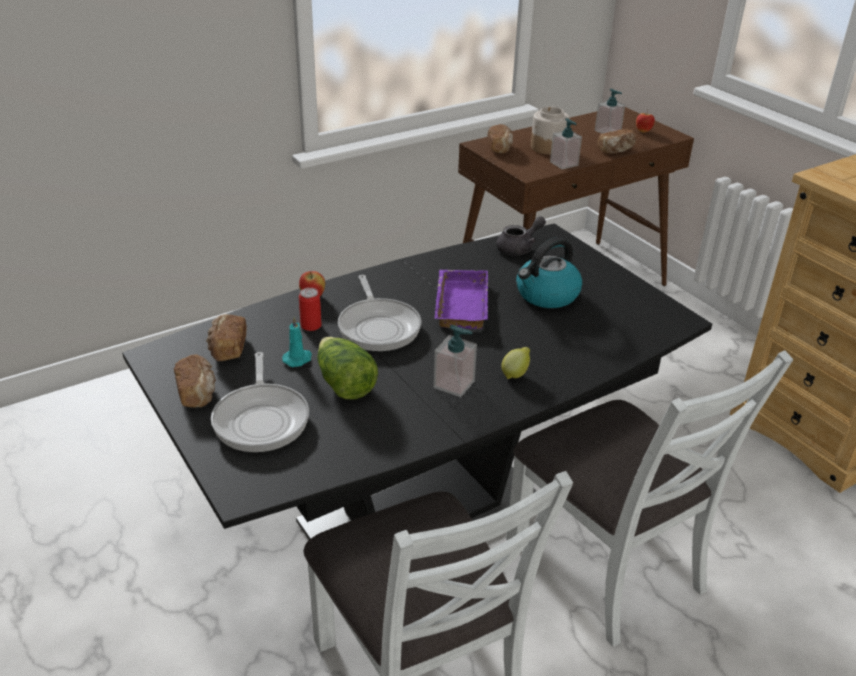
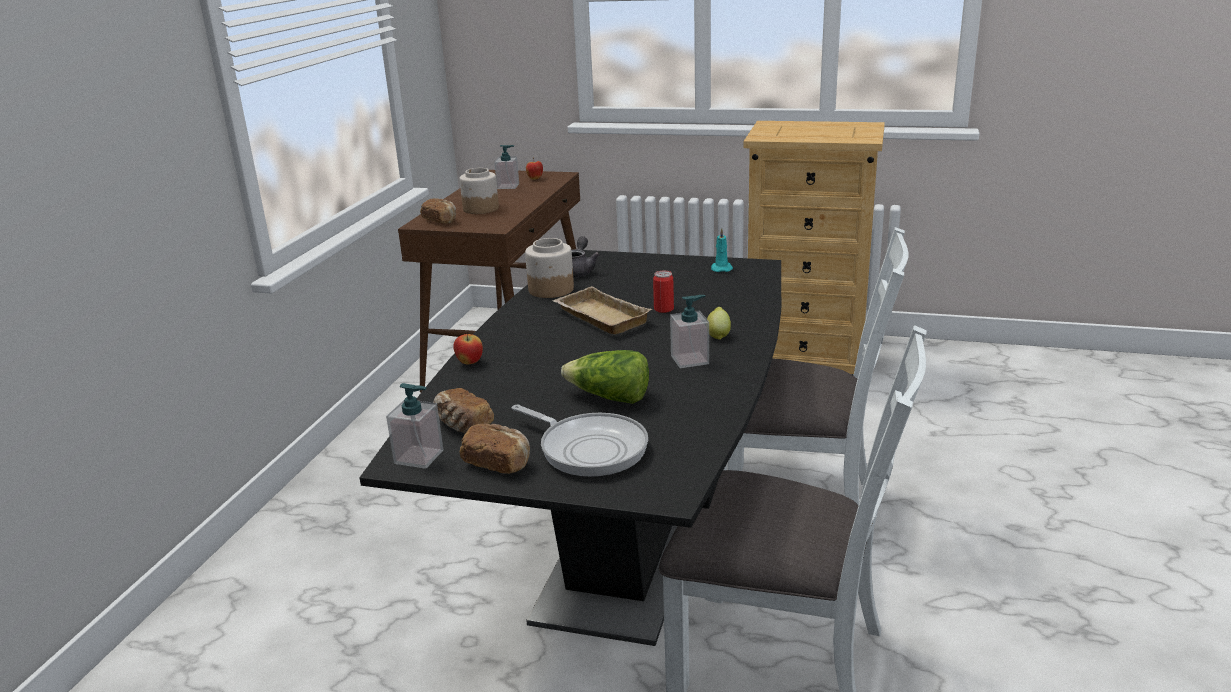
camera: 40 degrees left, 10 degrees down
(298, 359) = (540, 402): turquoise candle -> turquoise candle (721, 268)
(311, 325) = (507, 379): can -> can (664, 309)
(378, 326) = (565, 355): frying pan -> none
(459, 303) = (598, 317): purple tray -> beige tray
(470, 257) = (550, 290): none -> jar
(546, 295) = (651, 288): kettle -> none
(564, 164) = (513, 214): soap dispenser -> soap dispenser (419, 457)
(616, 150) = (537, 194): bread -> none

